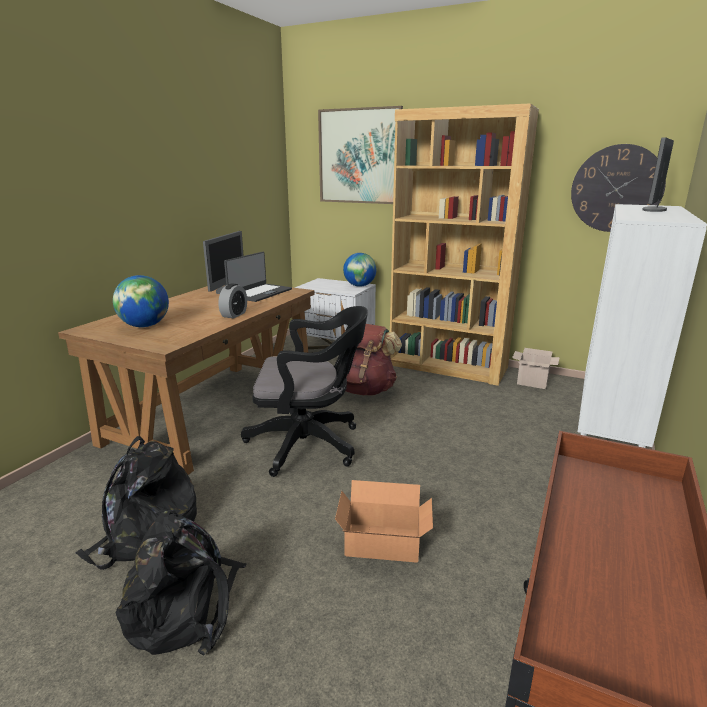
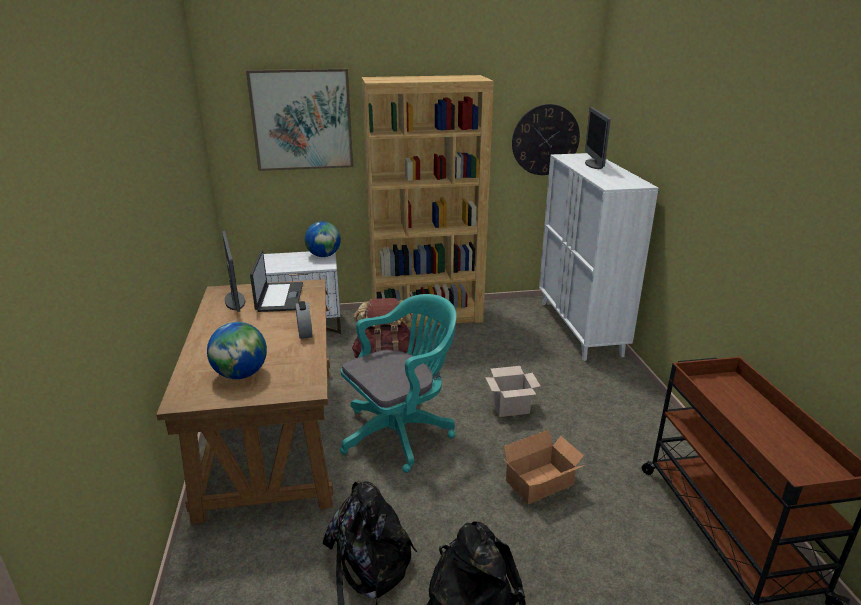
camera: 35 degrees left, 5 degrees up
(310, 444) = (401, 432): black office chair -> turquoise office chair
(531, 382) = (503, 311): cardboard box -> cardboard box (510, 408)

